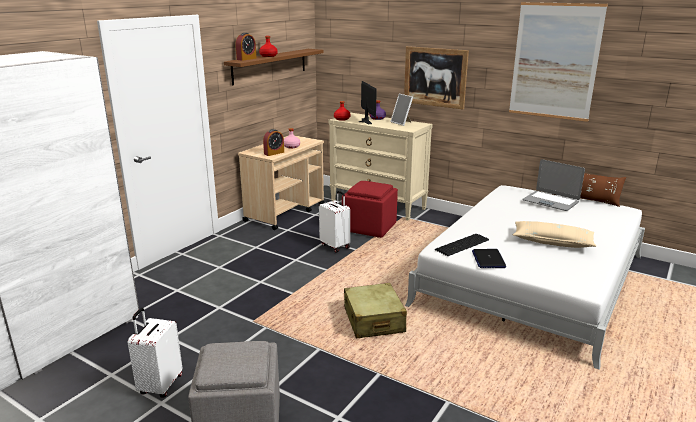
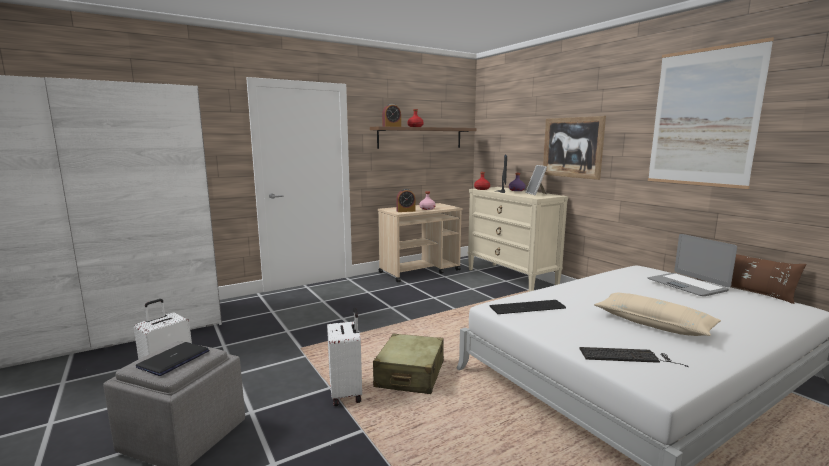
camera: 25 degrees right, 10 degrees down
(335, 246) = (438, 303): white suitcase -> white suitcase (347, 393)
(370, 227) = (486, 294): red ottoman -> none
(488, 259) = (545, 326): laptop -> laptop (174, 359)
(556, 272) = (628, 356): none -> keyboard

